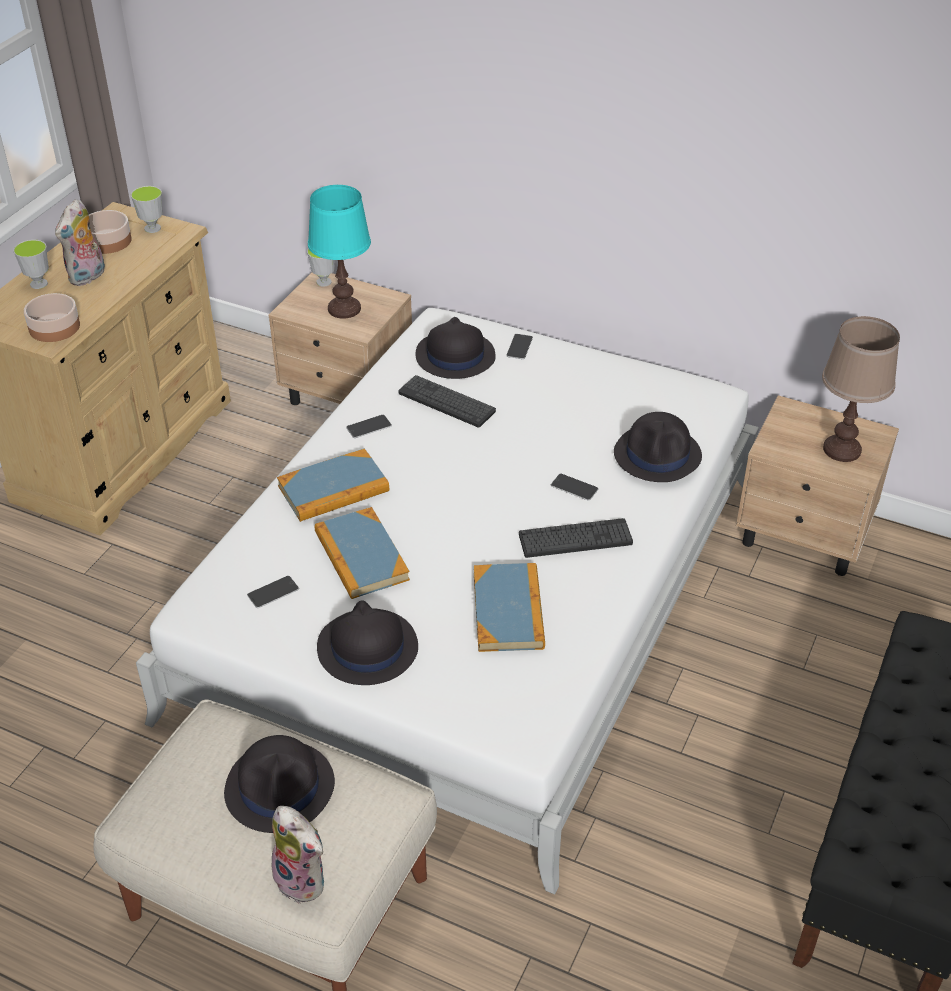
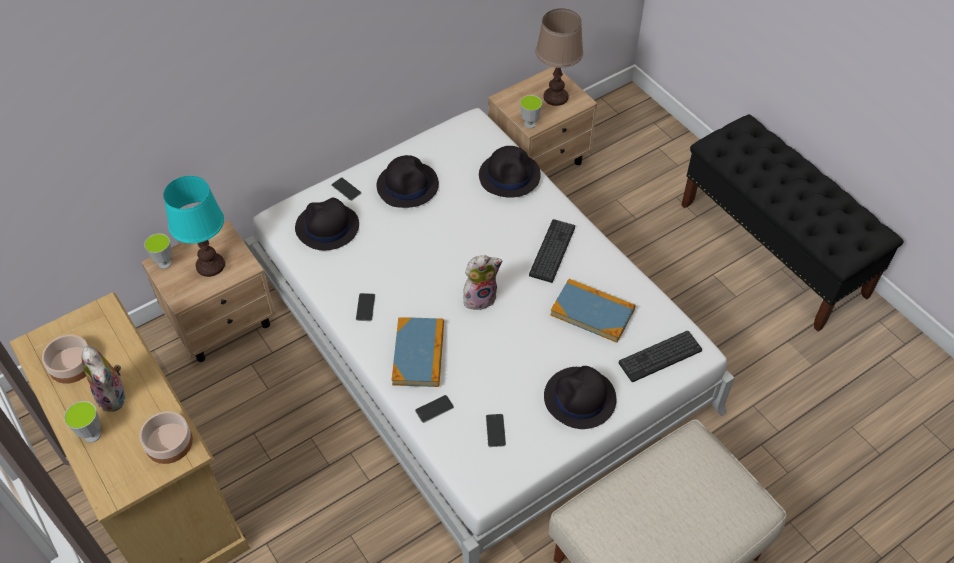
camera: 60 degrees left, 10 degrees up
(152, 228) = (81, 327): cup -> cup (530, 124)
(280, 787) = (666, 494): black hat -> black hat (407, 185)
(304, 879) = (741, 510): plush toy -> plush toy (480, 297)
(361, 556) = (496, 366): book -> none
(446, 402) = (374, 253): keyboard -> keyboard (660, 356)
(574, 487) = (507, 229): phone -> phone (434, 409)

